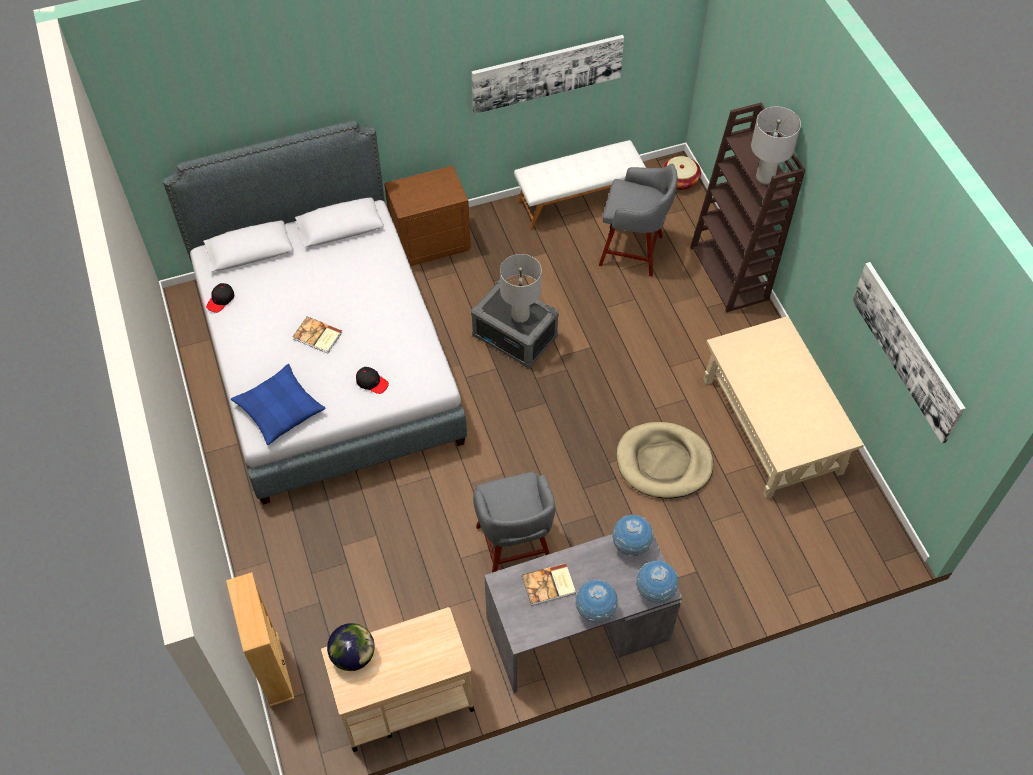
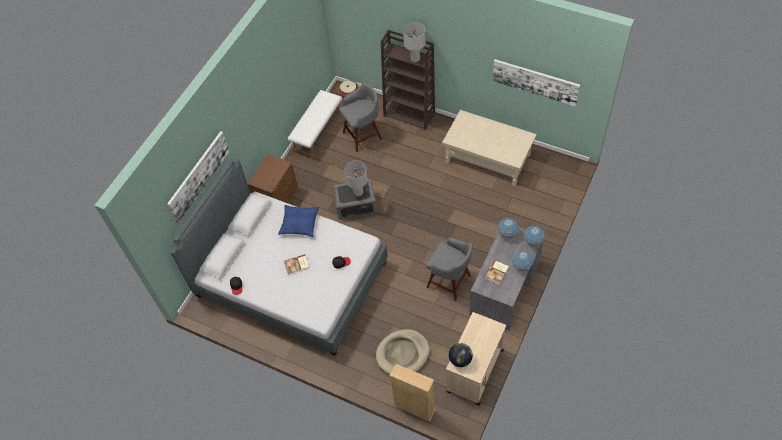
camera: 40 degrees left, 0 degrees up
(279, 409) = (317, 304): blue pillow -> blue pillow (299, 223)
(547, 73) = (284, 81): picture -> picture (198, 176)
(663, 462) = (466, 204): beige dog bed -> beige dog bed (403, 354)

